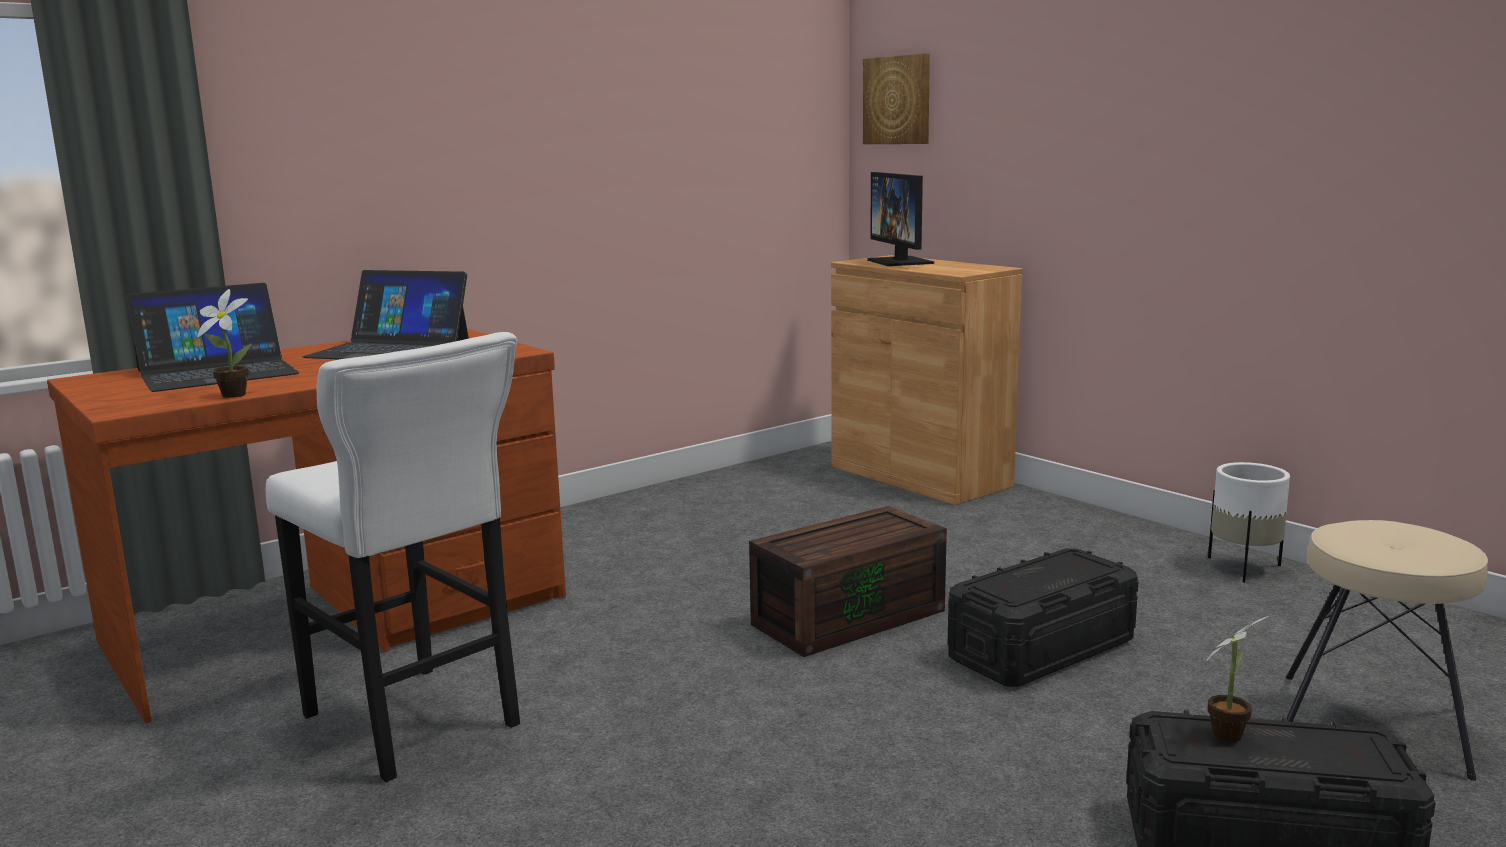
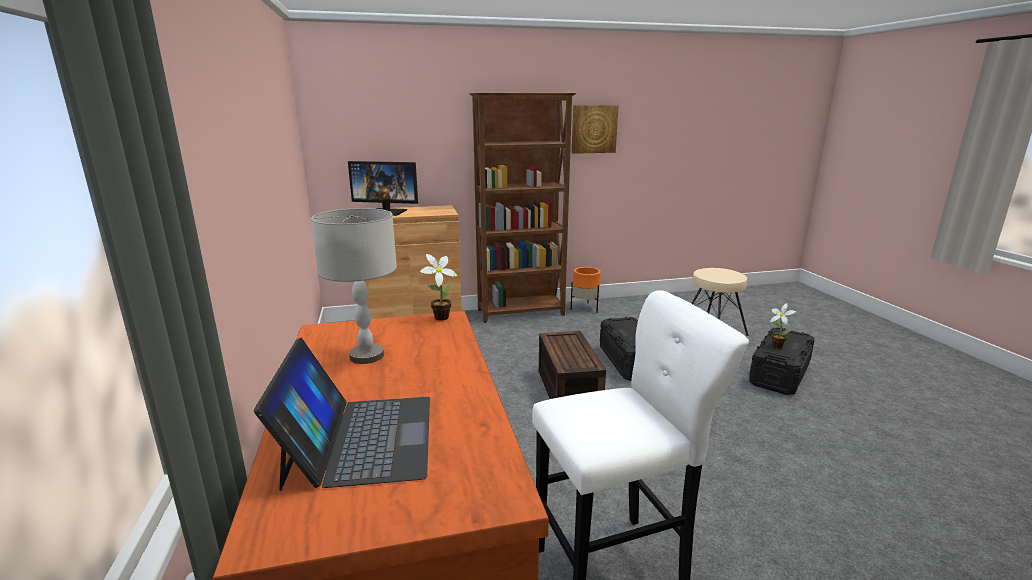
camera: 65 degrees left, 5 degrees up
(232, 394) = (488, 432): potted plant -> potted plant (439, 318)
(390, 349) = (367, 356): laptop -> grey table lamp
(897, 100) = (345, 116): picture -> picture (594, 129)
(1105, 525) = (521, 313): none -> brown bookcase
(1244, 568) = (585, 308): white planter -> orange planter

